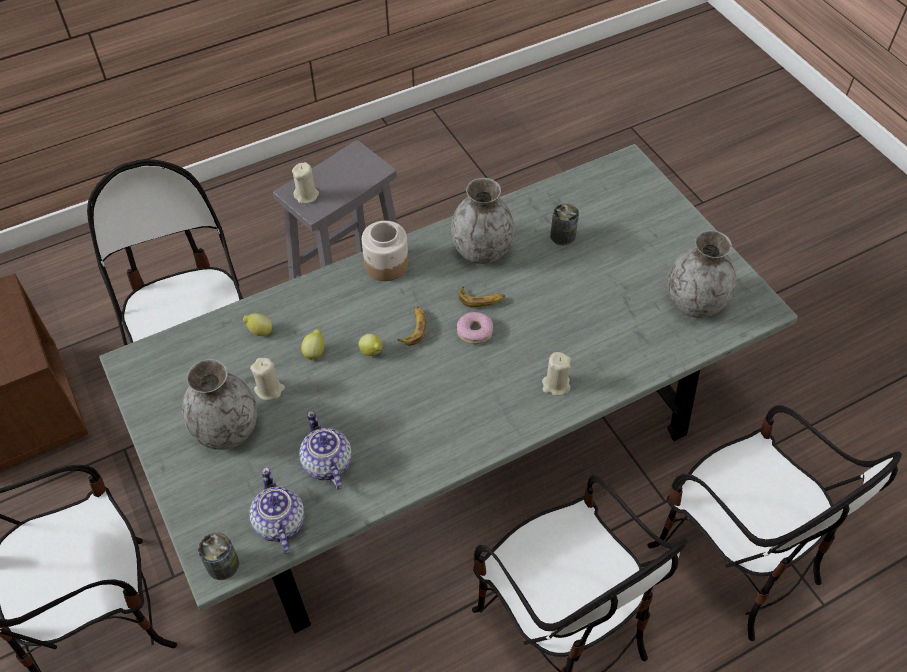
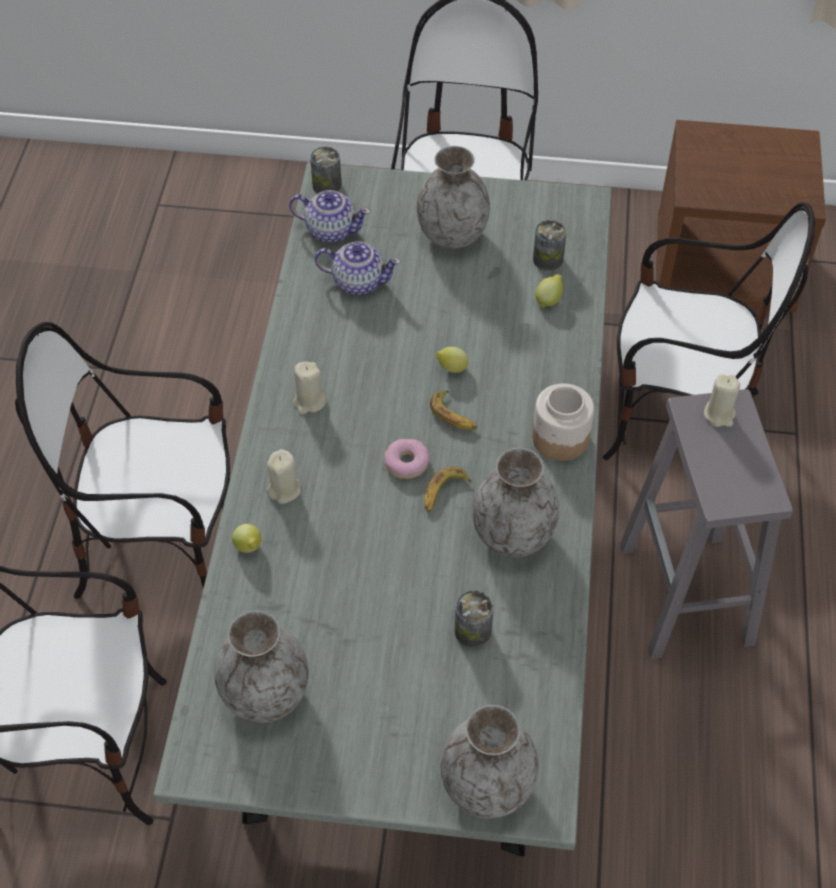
camera: 125 degrees right, 0 degrees up
(215, 353) = (548, 259): none -> can
(269, 389) = (472, 279): beige candle -> beige candle (309, 401)
(315, 352) = (489, 328): lemon -> lemon (249, 548)
(643, 185) = (487, 787): none -> grey vase

